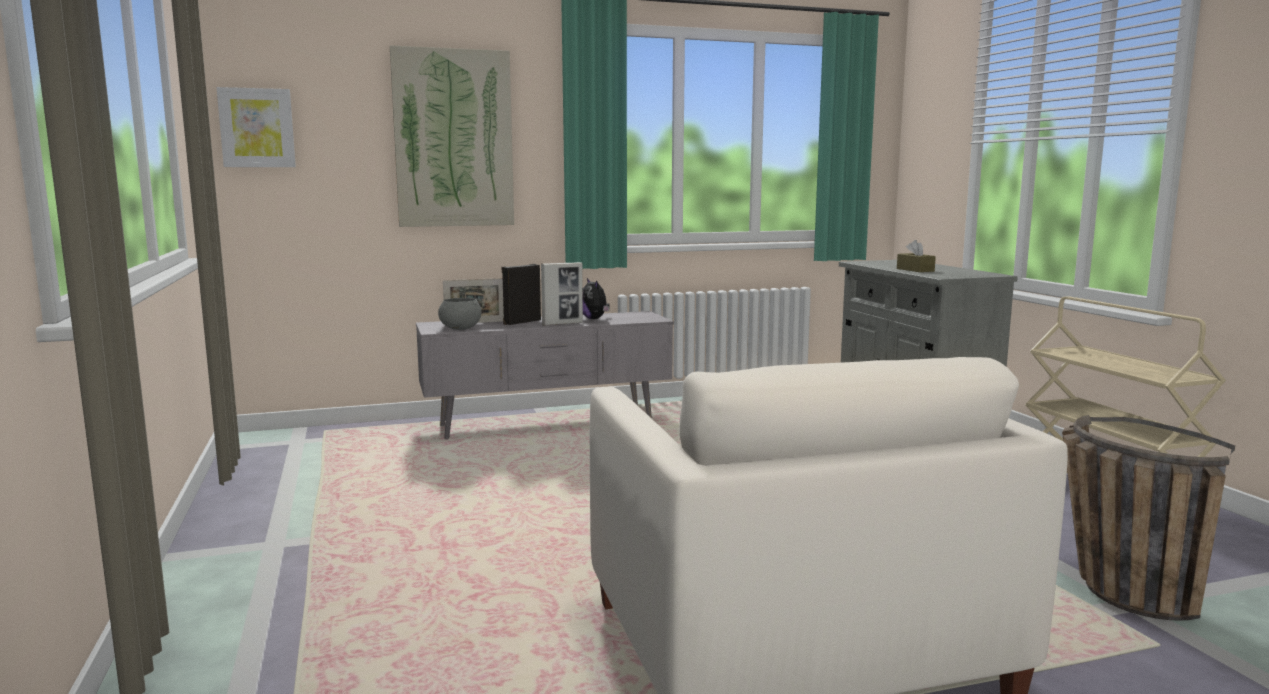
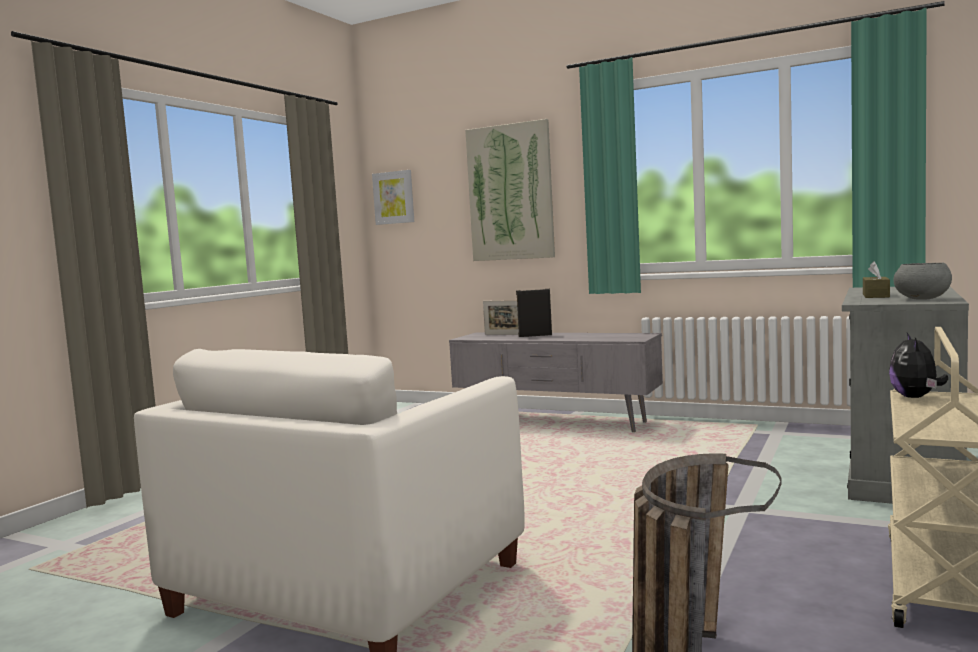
camera: 45 degrees right, 5 degrees down
(460, 329) = (482, 338): grey bowl -> grey bowl (922, 299)
(562, 324) = (556, 338): picture frame -> none
(595, 319) = (592, 336): plush toy -> plush toy (916, 397)

